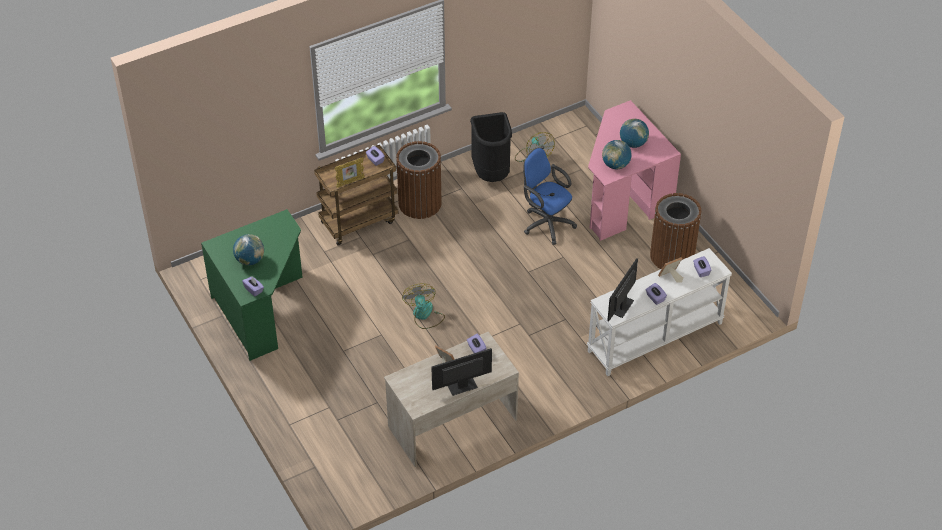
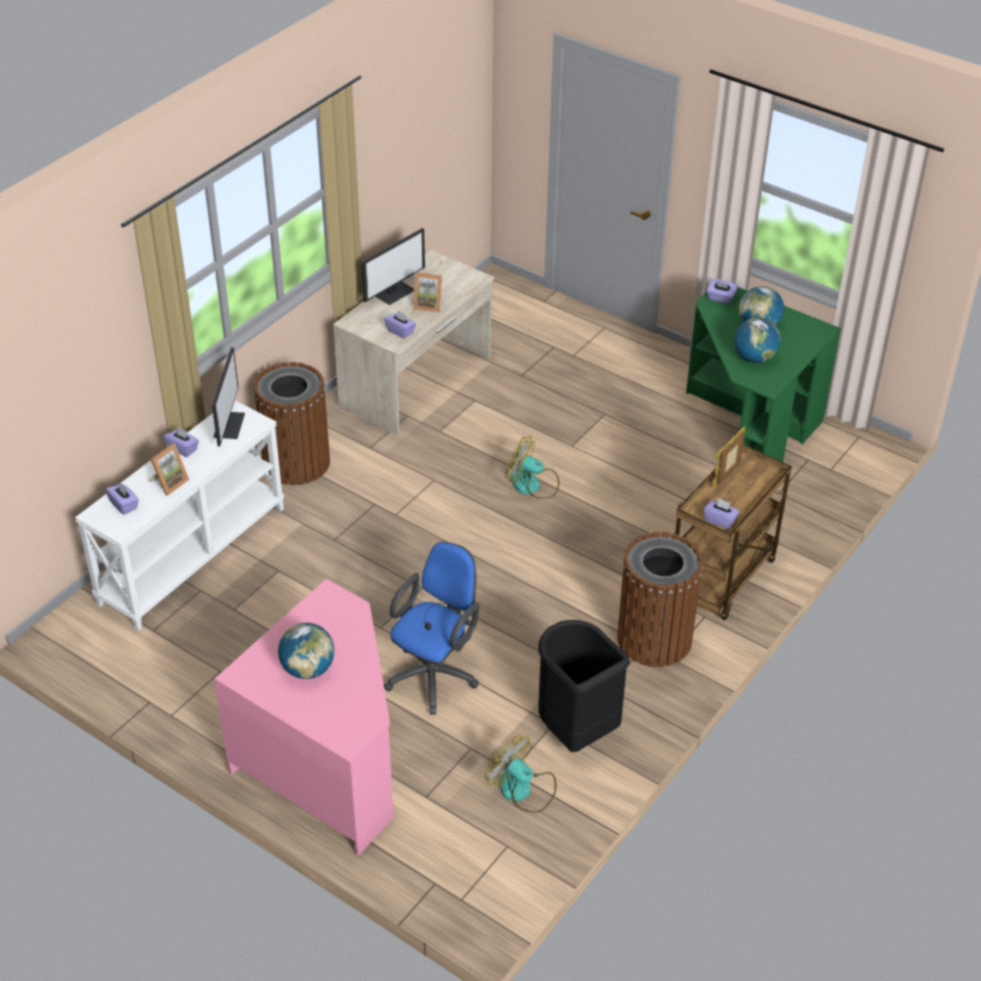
camera: 155 degrees right, 5 degrees down
(424, 315) = (532, 485): fan -> fan turned 150 degrees clockwise
(546, 223) = (435, 674): blue office chair -> blue office chair turned 75 degrees counterclockwise
(615, 165) = (322, 618): globe -> globe (754, 358)
(672, 256) = (205, 687): brown trash can -> brown trash can (296, 463)

